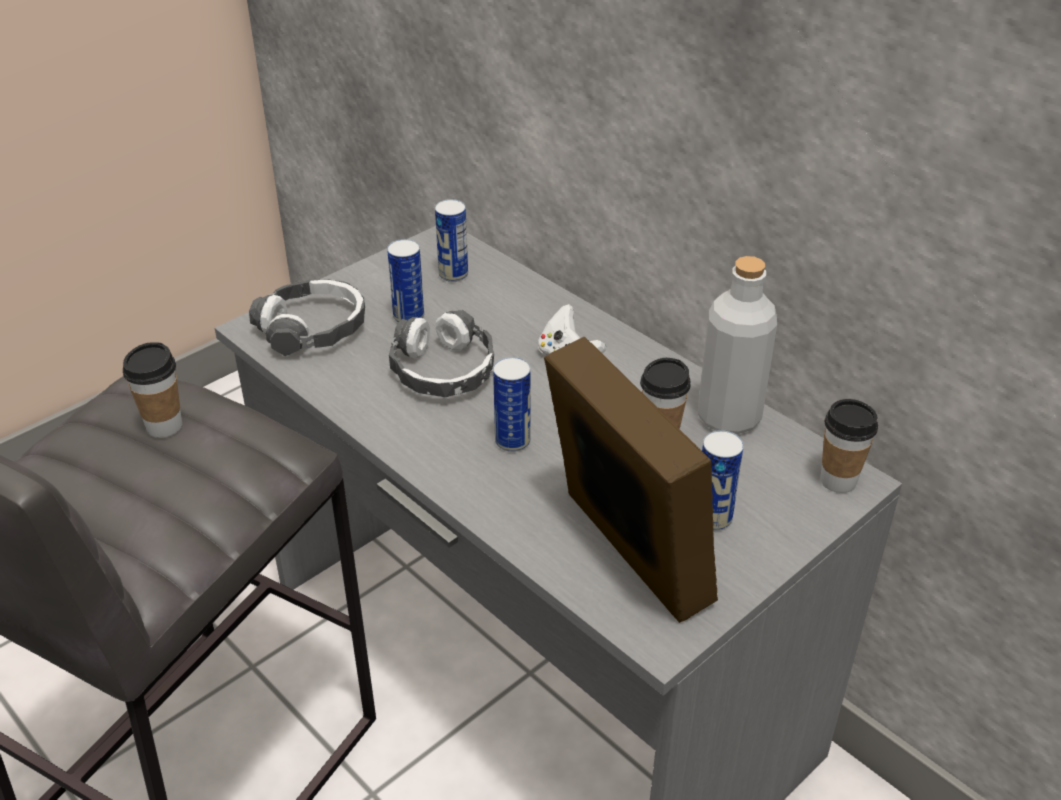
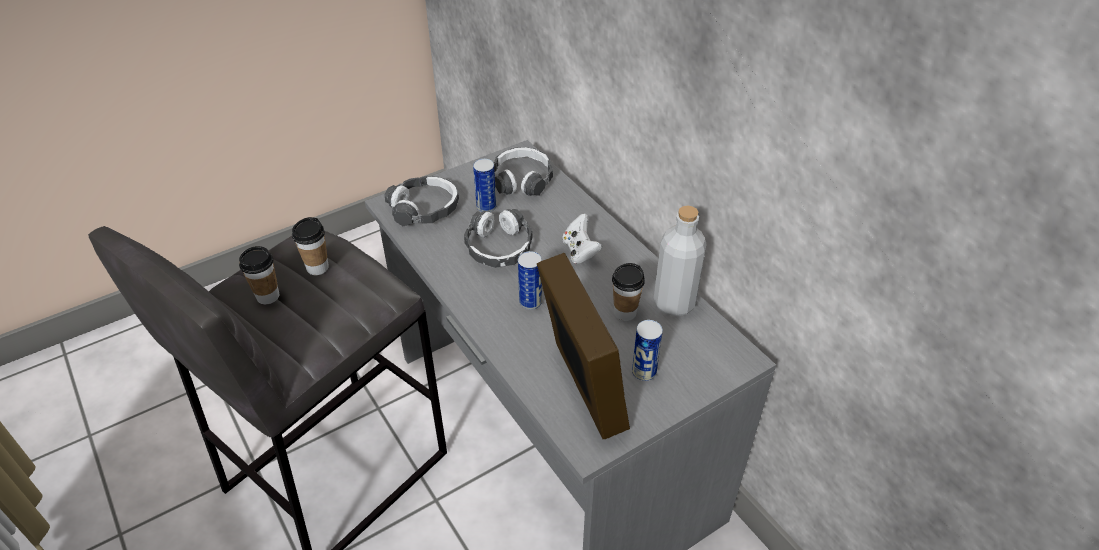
camera: 10 degrees right, 5 degrees up
(453, 274) = (522, 179): can -> headphones
(838, 481) = (733, 357): cup -> cup (268, 296)

